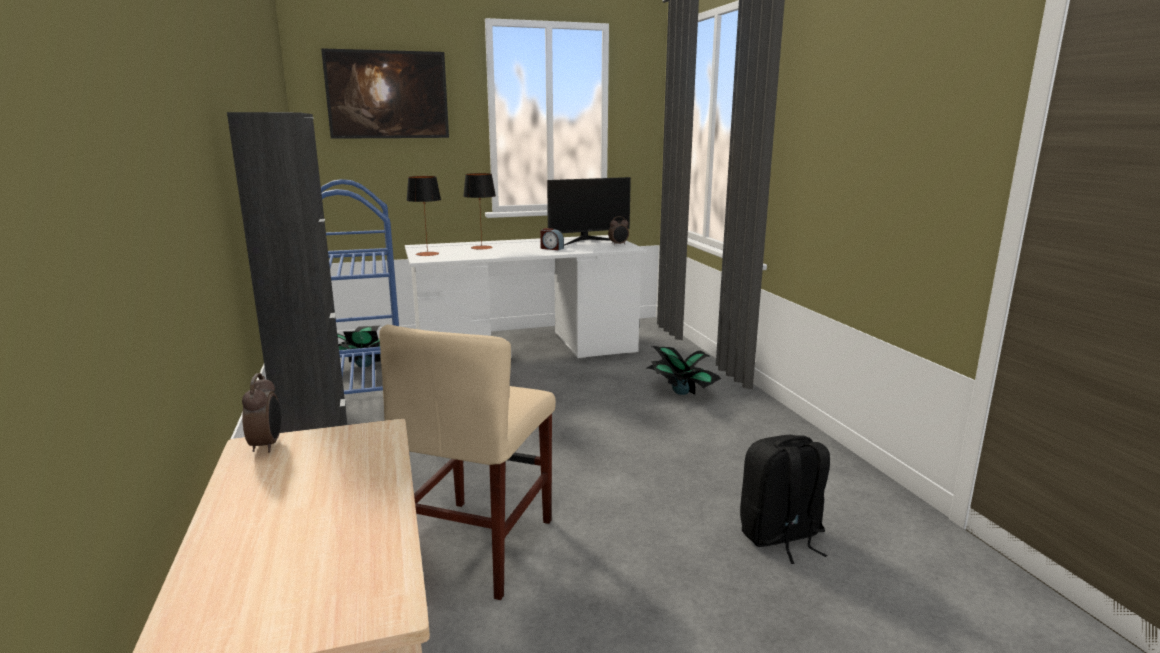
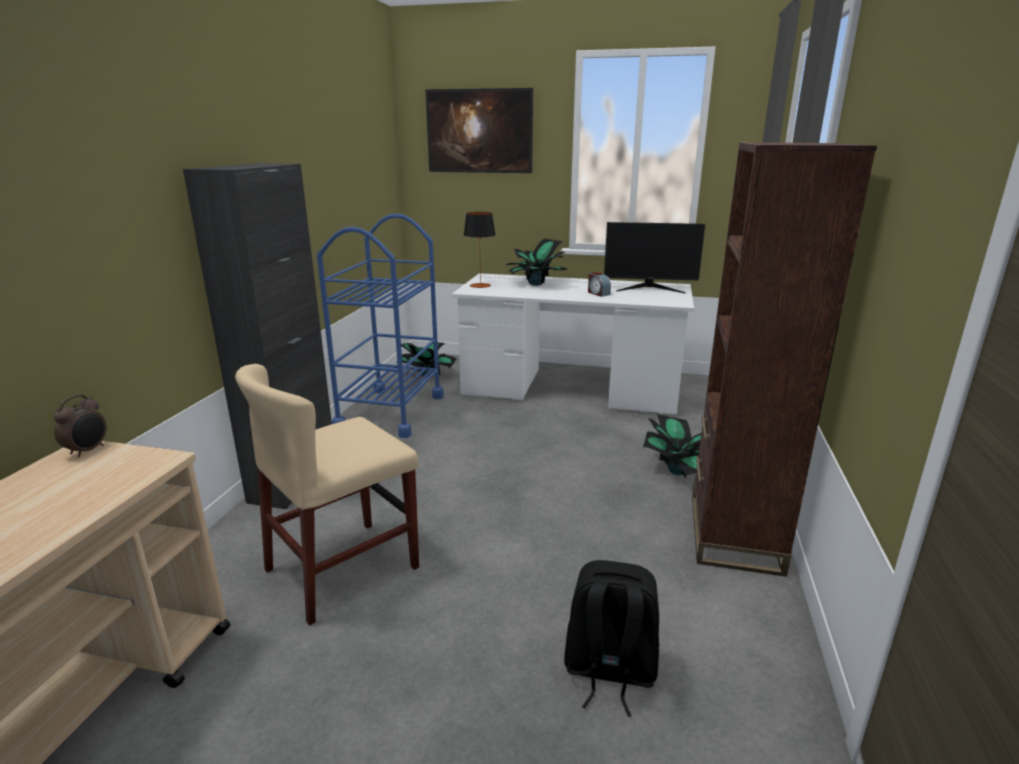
camera: 30 degrees right, 5 degrees up
(481, 247) = (536, 284): table lamp -> potted plant
(618, 244) = (674, 297): alarm clock -> none
(765, 423) = (734, 534): none -> brown bookcase

